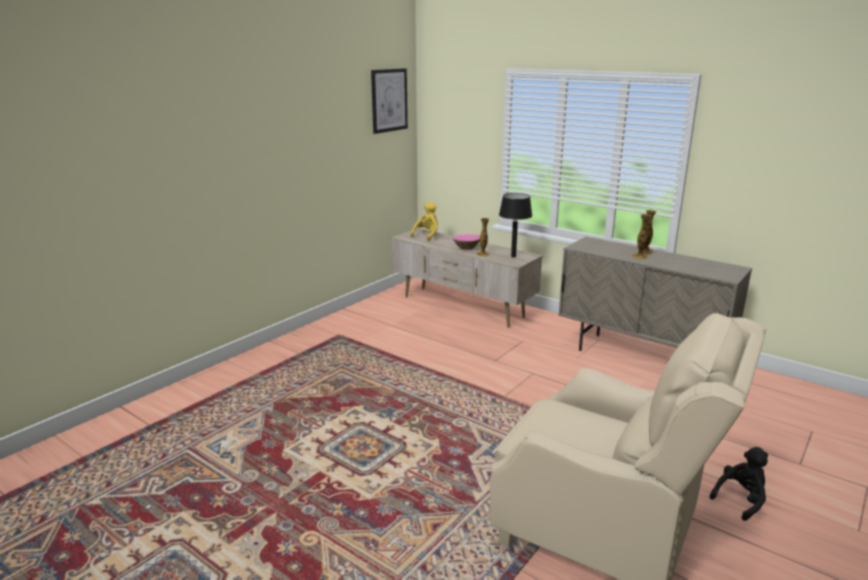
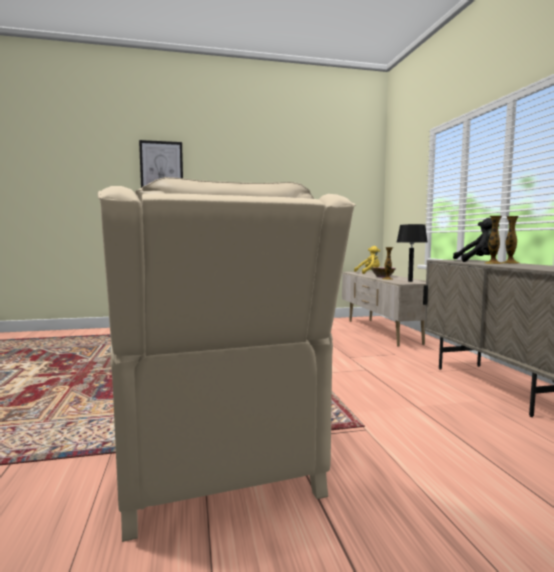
camera: 40 degrees right, 15 degrees down
(389, 100) = (354, 172): picture -> picture (161, 166)
(740, 499) = (414, 517): black plush toy -> black plush toy (478, 261)

